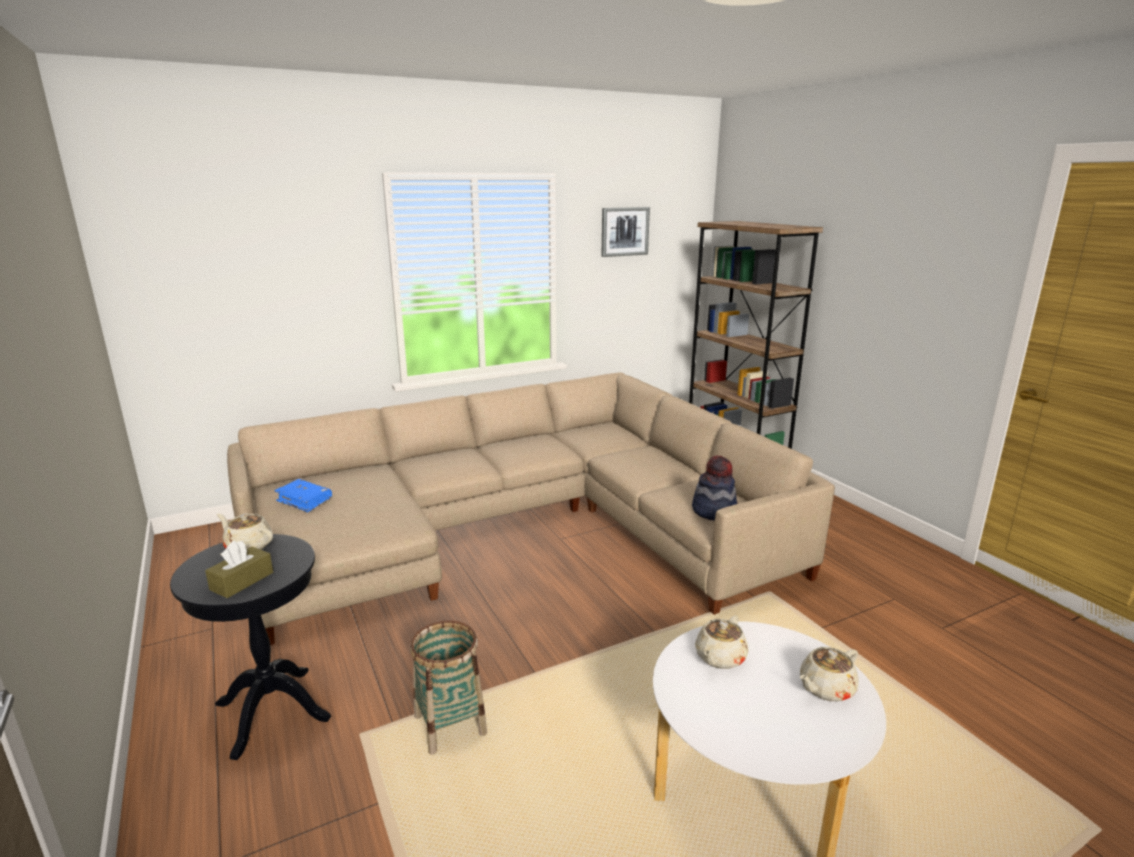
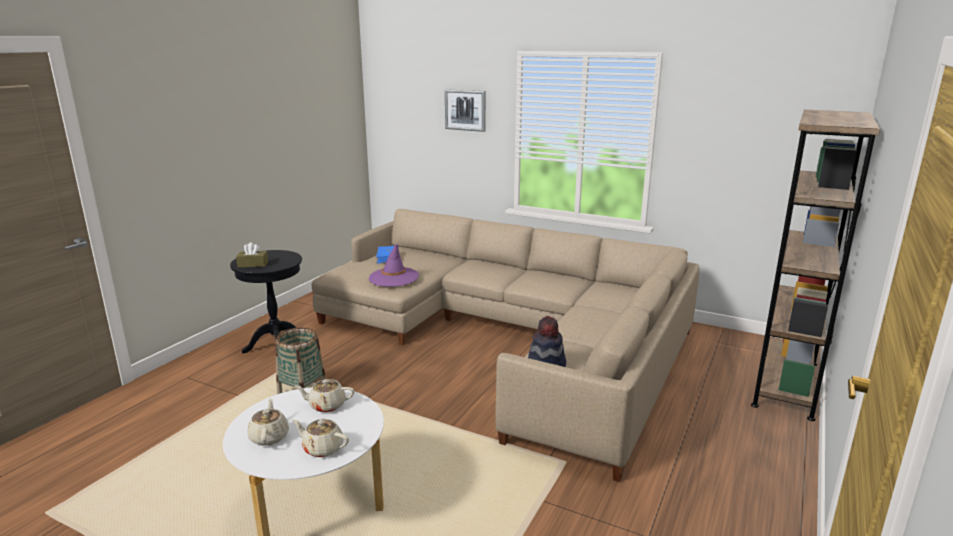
camera: 55 degrees right, 0 degrees up
(248, 546) = (283, 255): beige teapot -> beige teapot (269, 436)
(375, 515) = (393, 277): none -> purple hat
(624, 231) = (737, 112): picture -> picture (465, 110)

